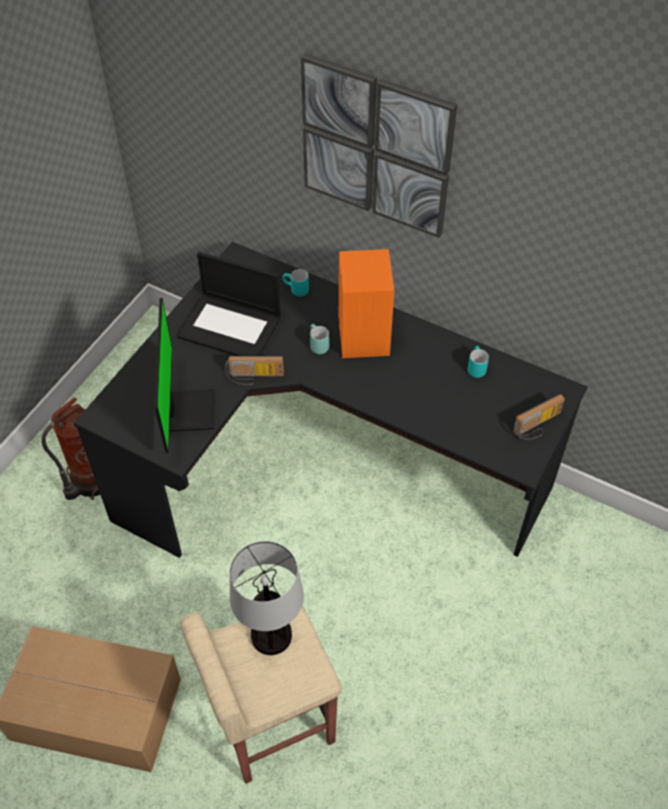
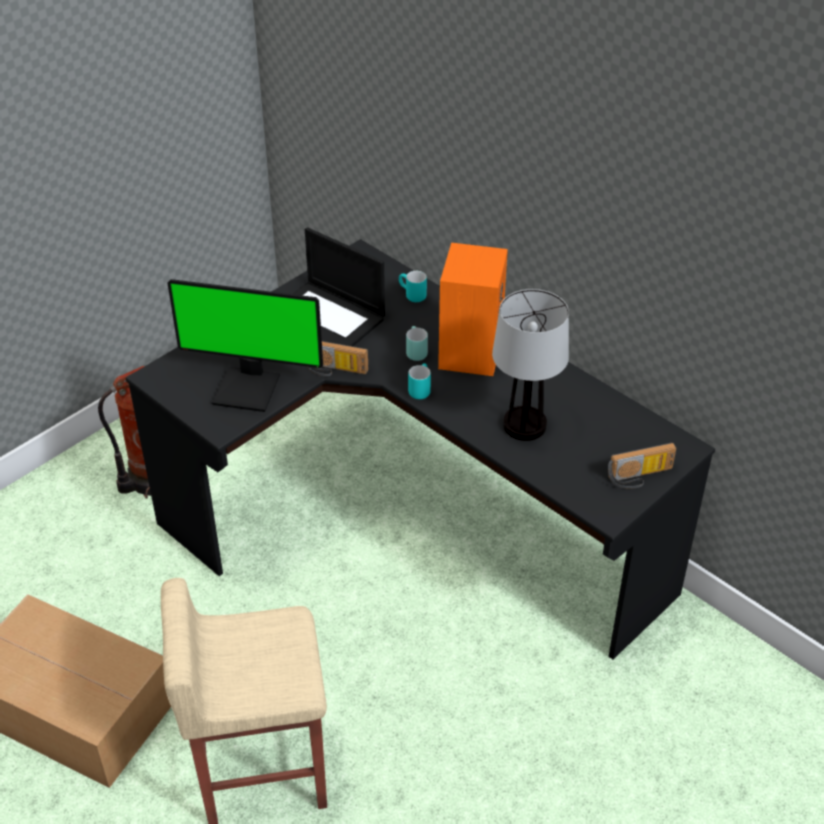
camera: 15 degrees right, 10 degrees down
(187, 411) = (248, 388): monitor -> monitor turned 90 degrees clockwise
(271, 635) = (264, 634): table lamp -> table lamp (524, 425)
(376, 147) = (505, 127): picture -> none
(474, 367) = (587, 405): turquoise mug -> turquoise mug (419, 389)

